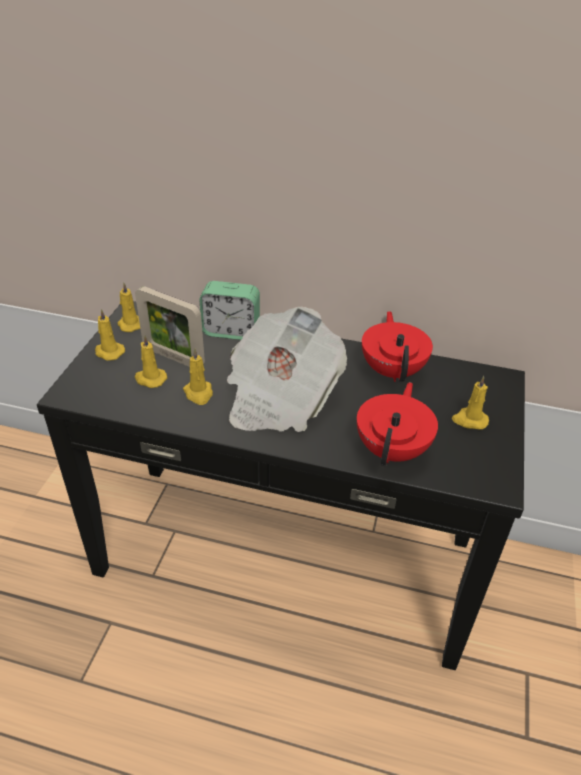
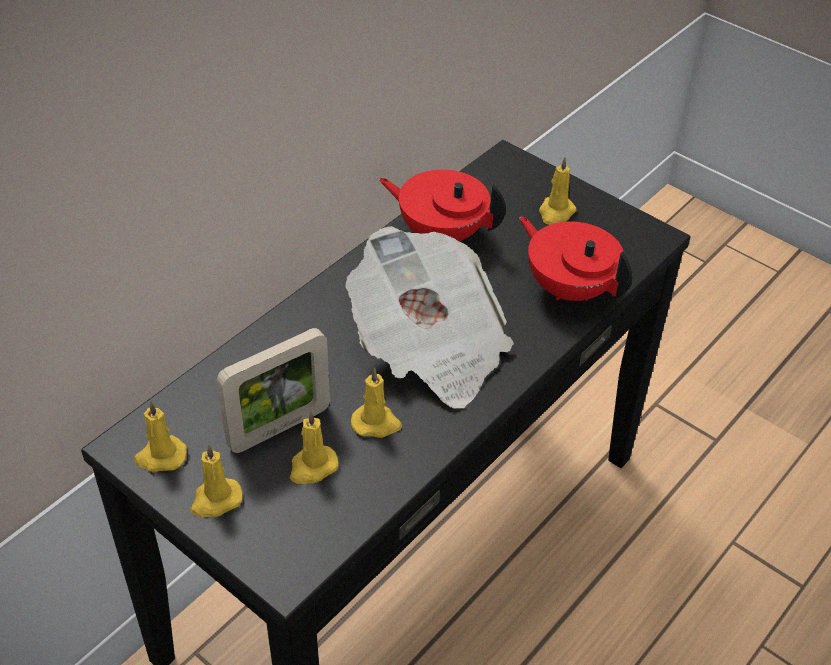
camera: 65 degrees left, 5 degrees up
(231, 331) = (261, 349): alarm clock -> none

